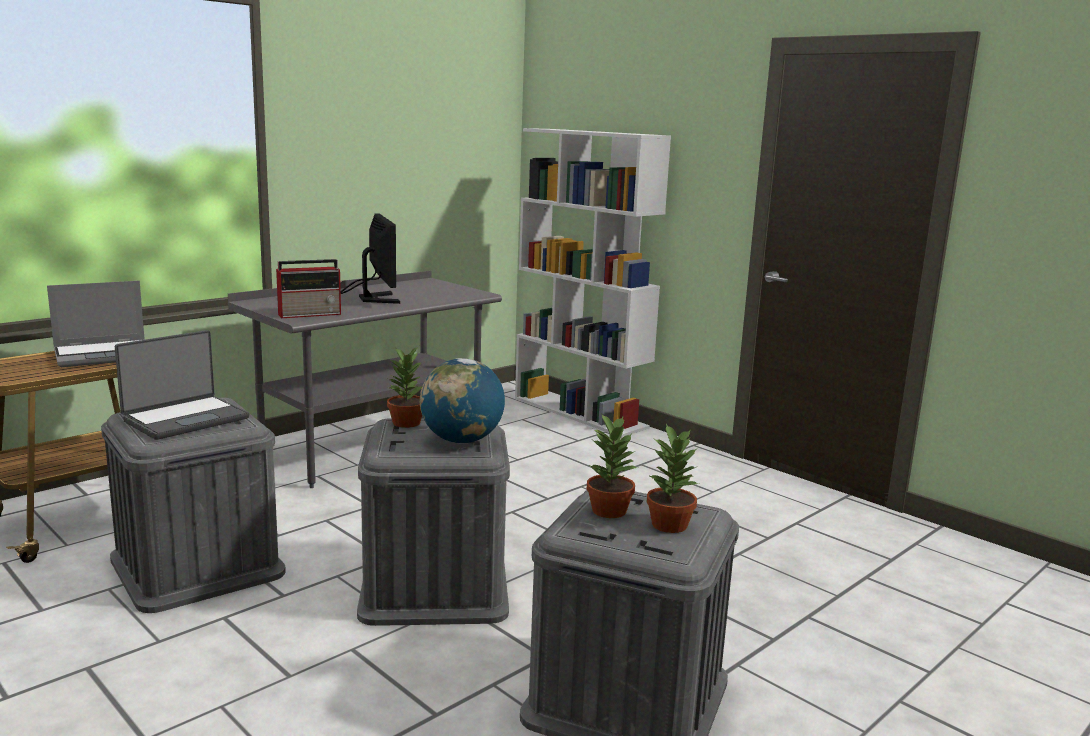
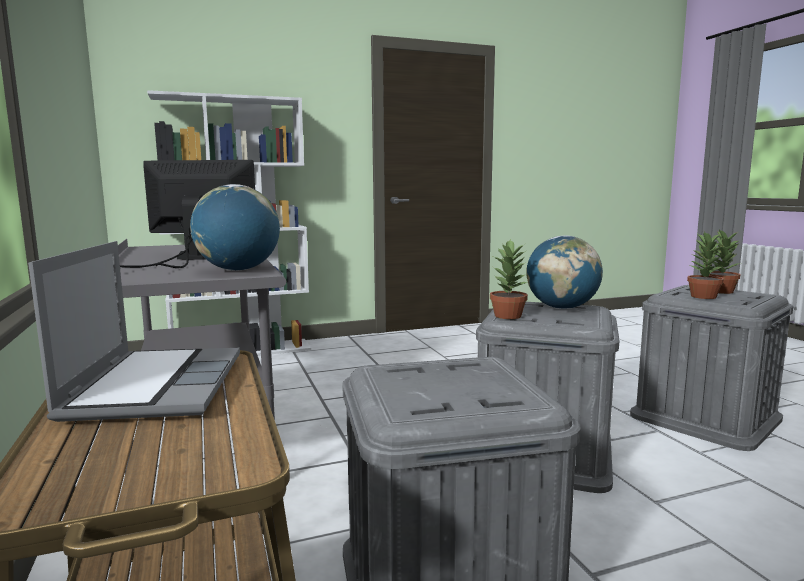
camera: 65 degrees left, 5 degrees down
(185, 419) = (451, 384): laptop -> none
(311, 314) = (238, 270): radio -> globe

